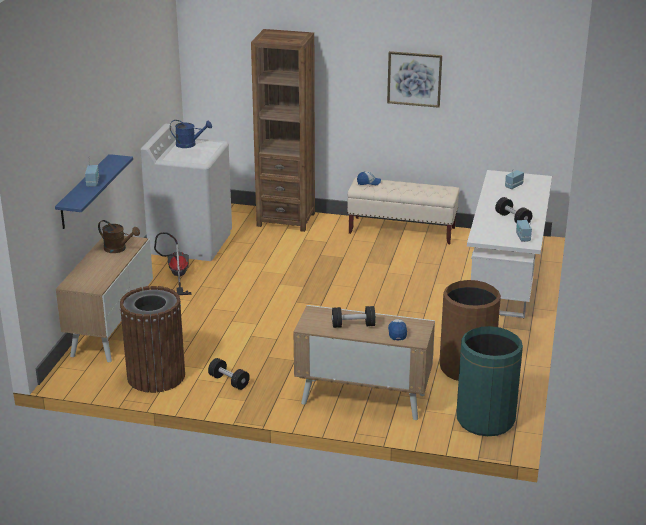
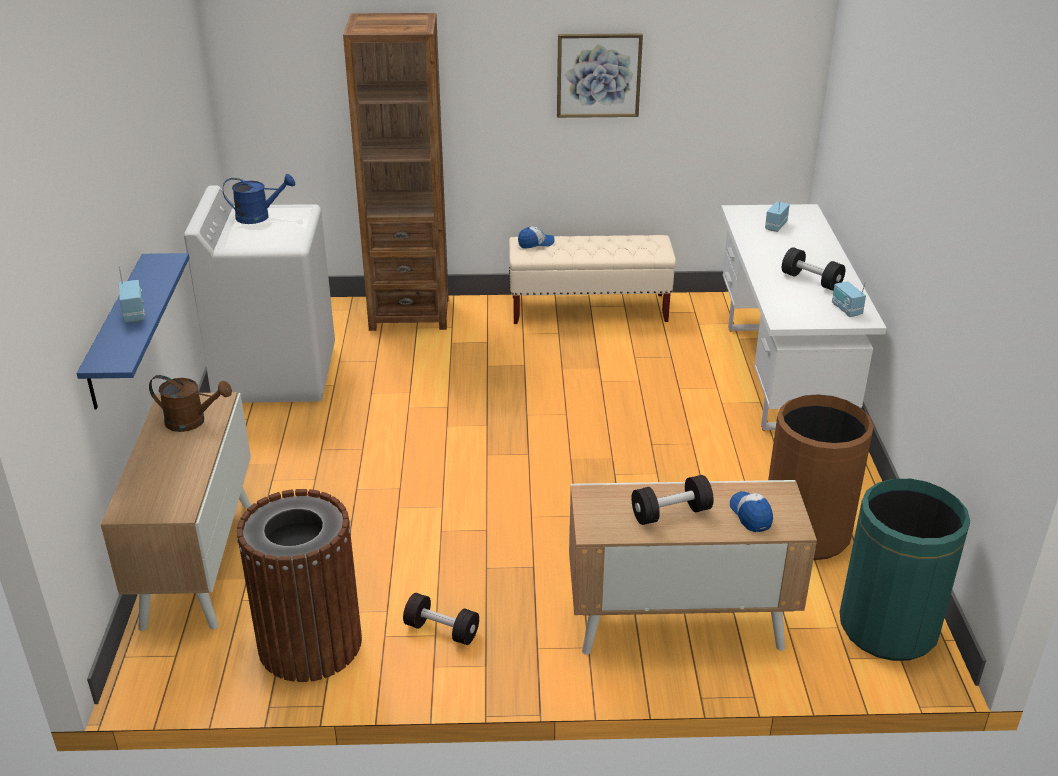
camera: 15 degrees left, 5 degrees up
(176, 276) = (274, 437): vacuum cleaner -> none

